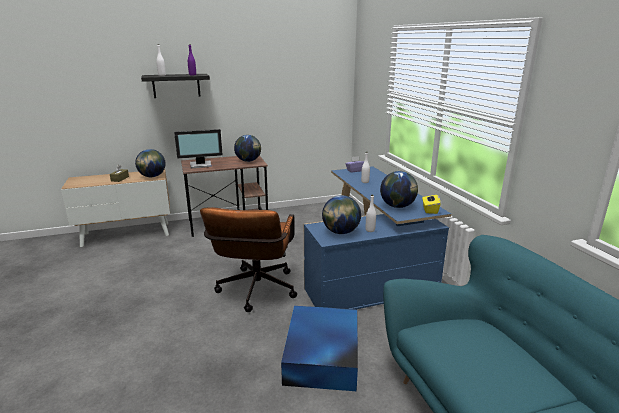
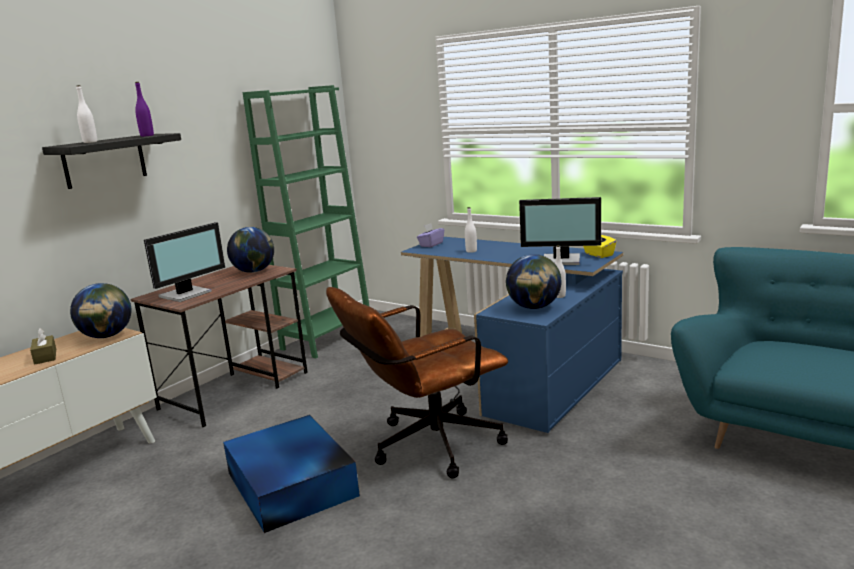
camera: 35 degrees left, 5 degrees down
(255, 292) = (426, 447): brown office chair -> brown office chair turned 90 degrees clockwise
(304, 211) = (327, 339): none -> green bookcase
(321, 356) = (610, 467): blue storage box -> blue storage box (291, 485)
(397, 206) = (562, 261): globe -> monitor

